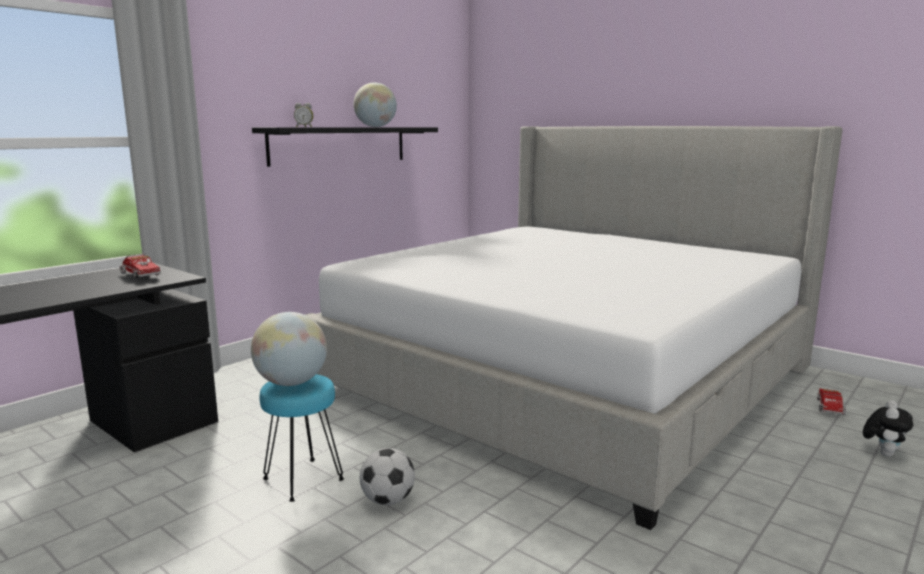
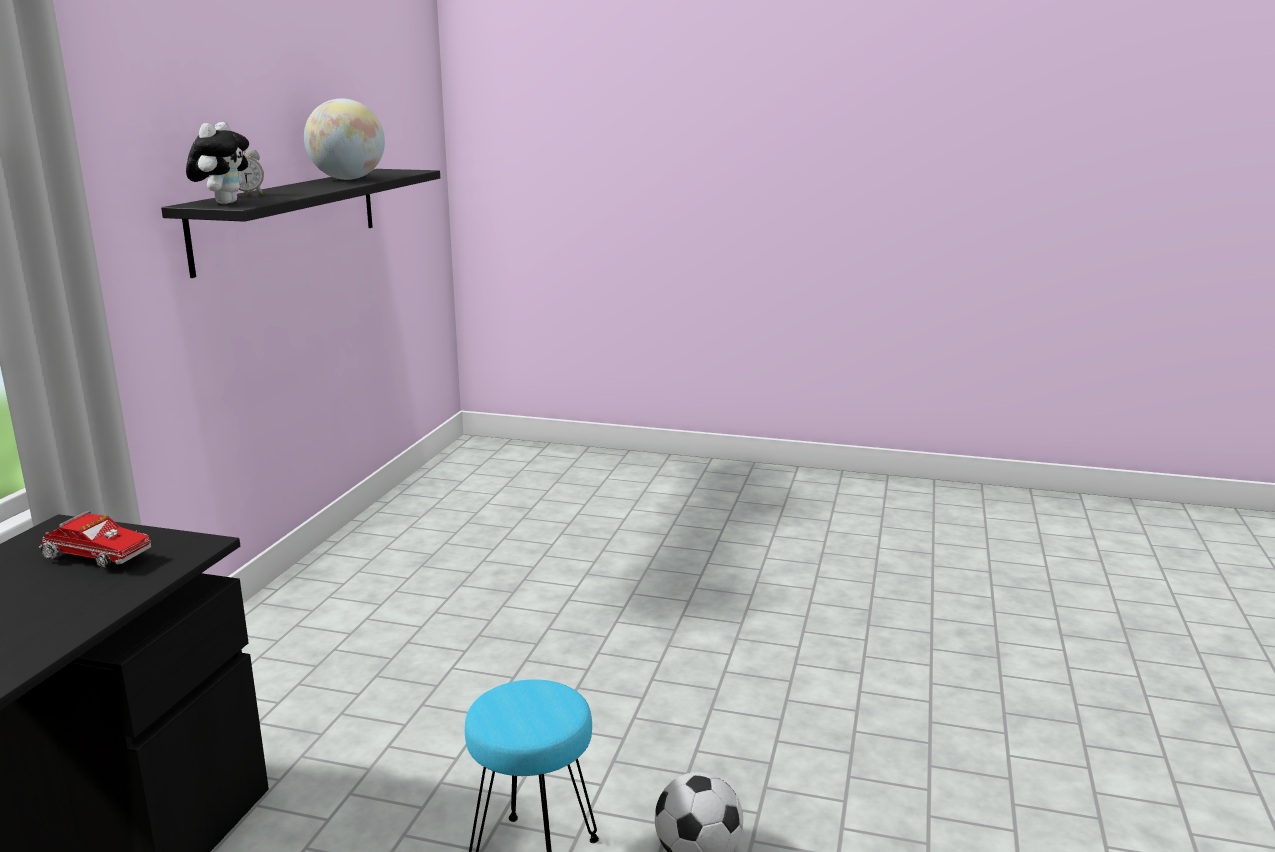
camera: 25 degrees left, 5 degrees up
(291, 383) = (518, 709): globe -> none
(567, 377) = (749, 568): bed -> none
(830, 409) = (1085, 550): toy truck -> none
(883, 453) = (1184, 603): plush toy -> plush toy (224, 203)

